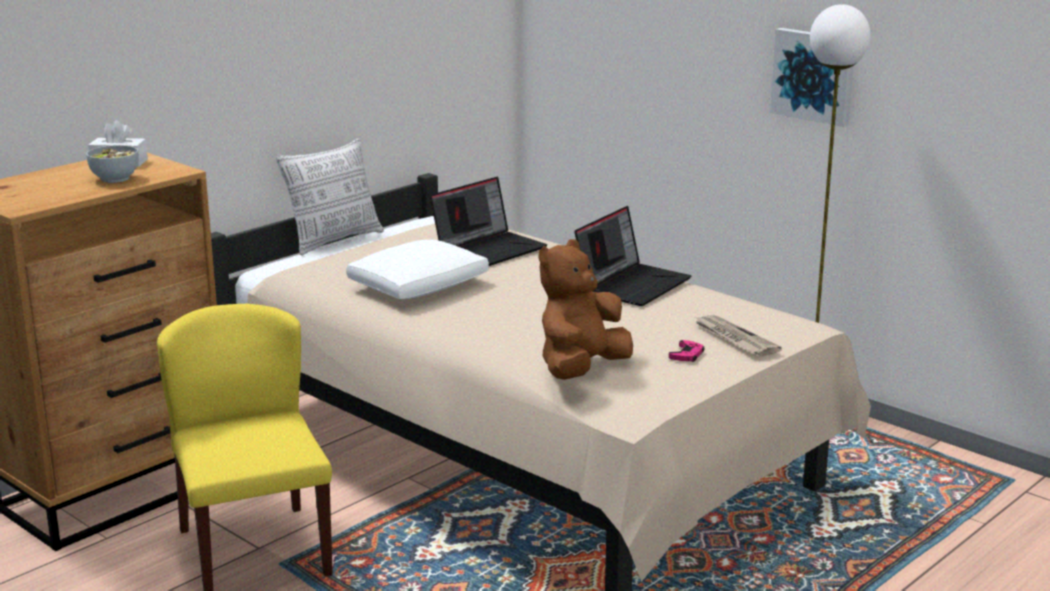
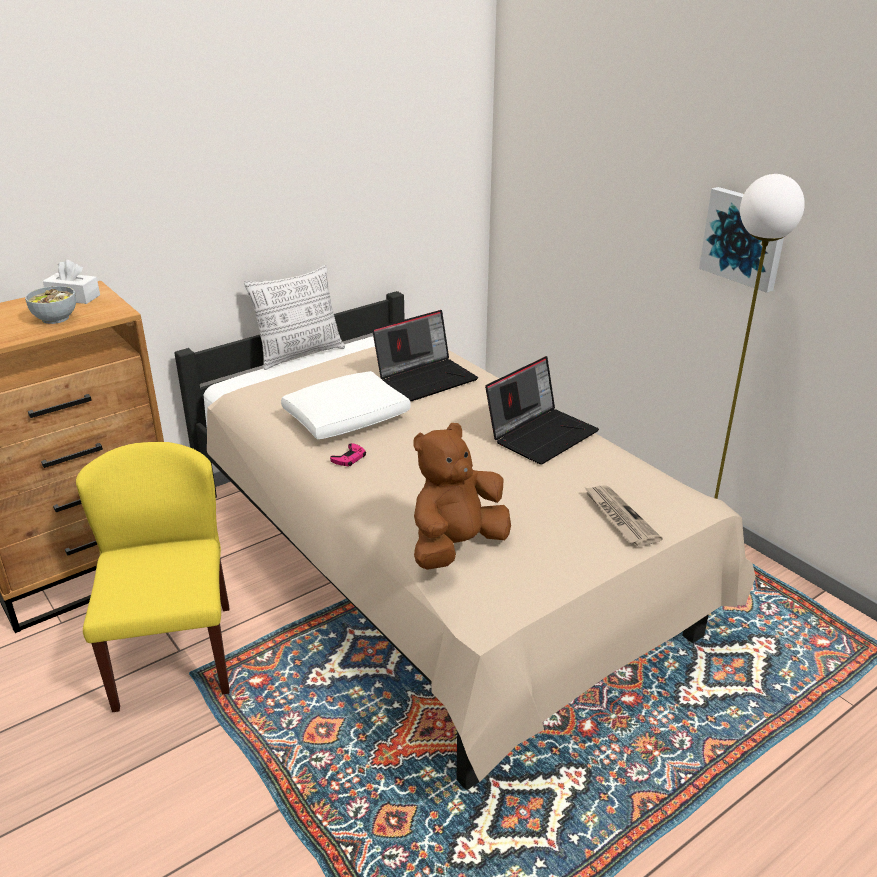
camera: 10 degrees right, 10 degrees up
(687, 355) = (565, 537): pink game controller -> pink game controller (349, 458)

